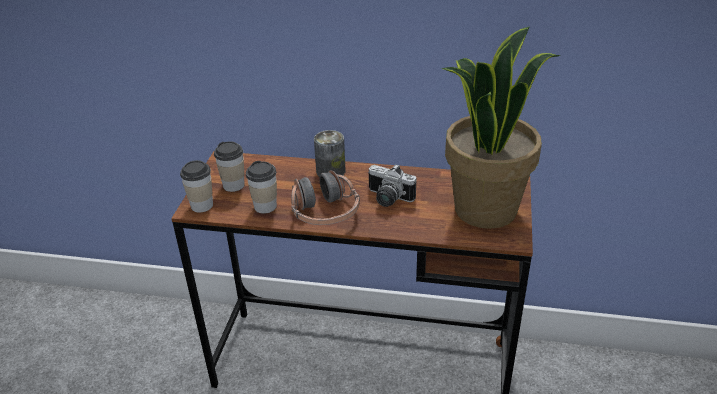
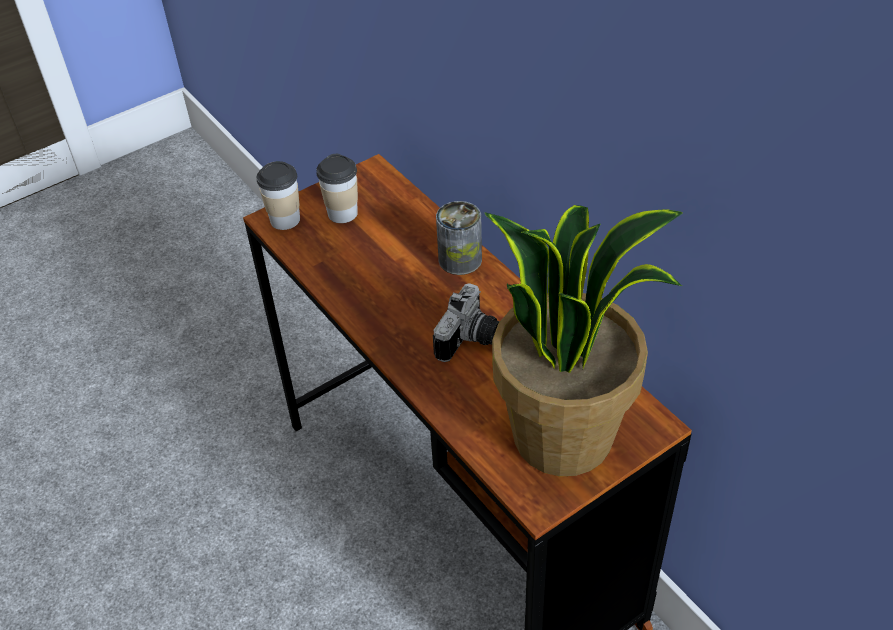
camera: 45 degrees right, 10 degrees up
(265, 206) = (338, 262): cup -> none
(324, 212) = (385, 310): headphones -> none
(387, 199) = (471, 340): camera -> camera turned 135 degrees counterclockwise

